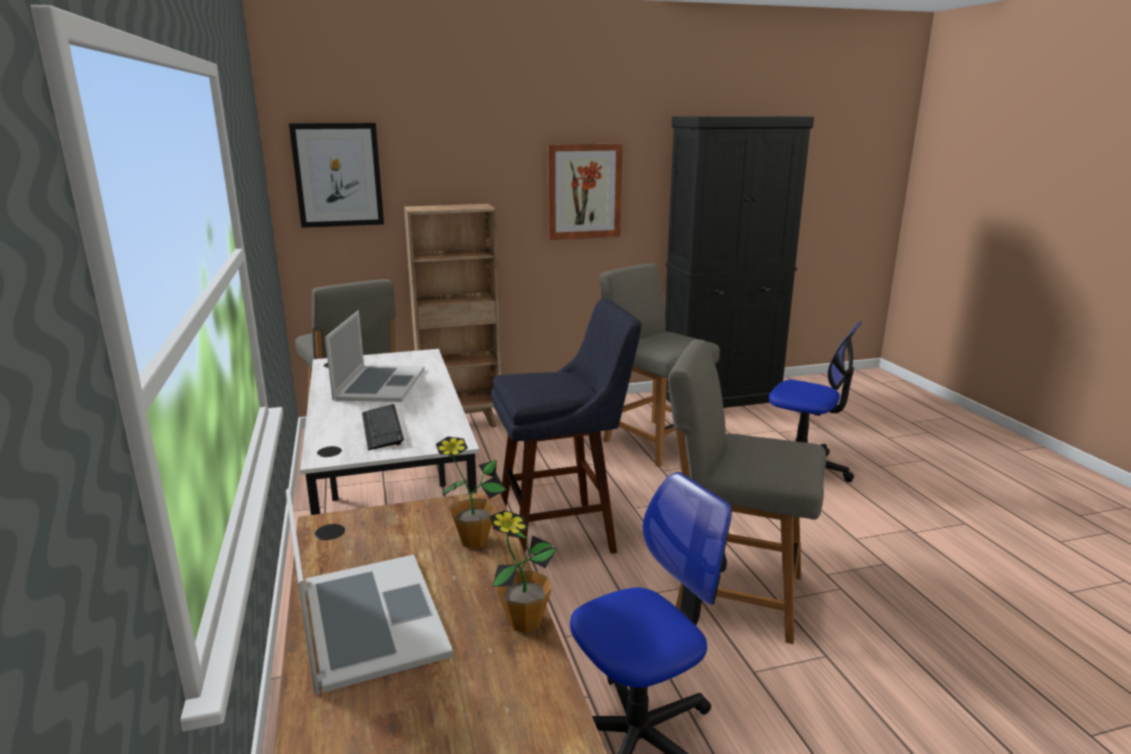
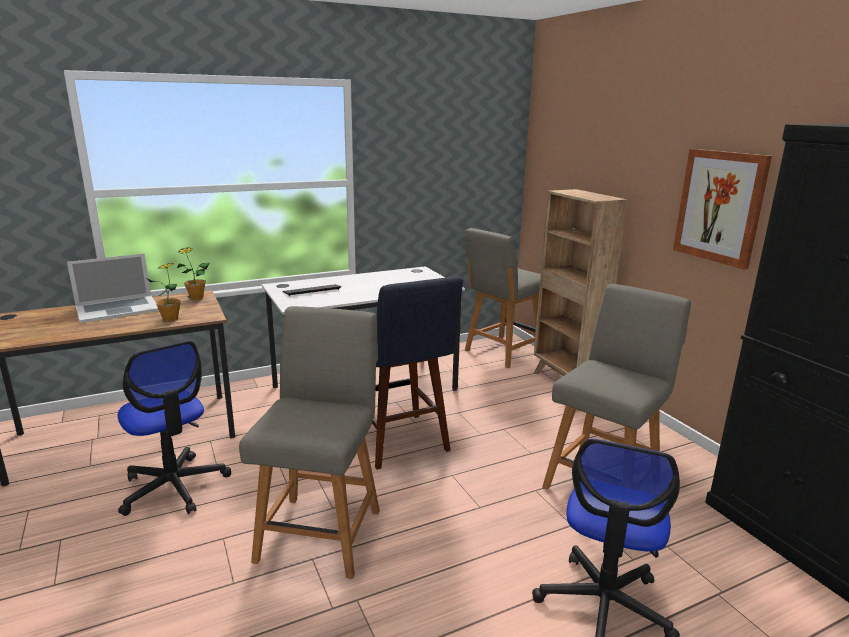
camera: 80 degrees right, 0 degrees up
(338, 175) = (554, 158): picture -> none
(379, 384) = (384, 283): laptop -> none
(524, 622) = (93, 332): potted plant -> potted plant (196, 298)

